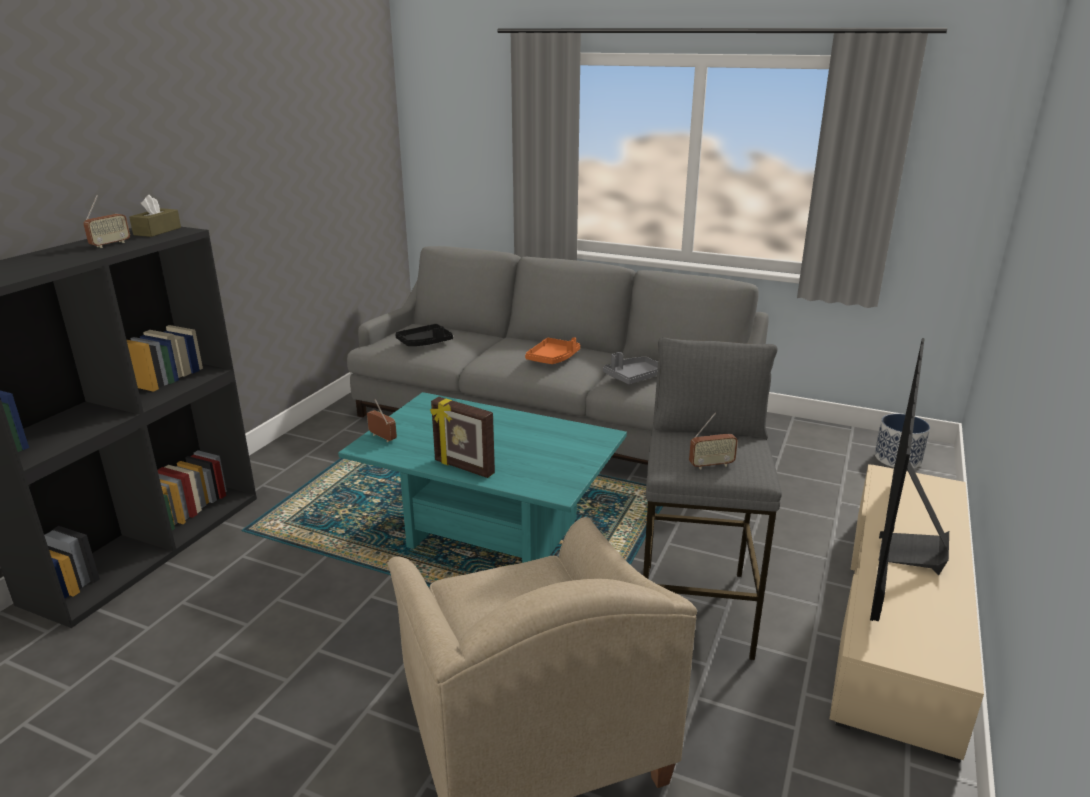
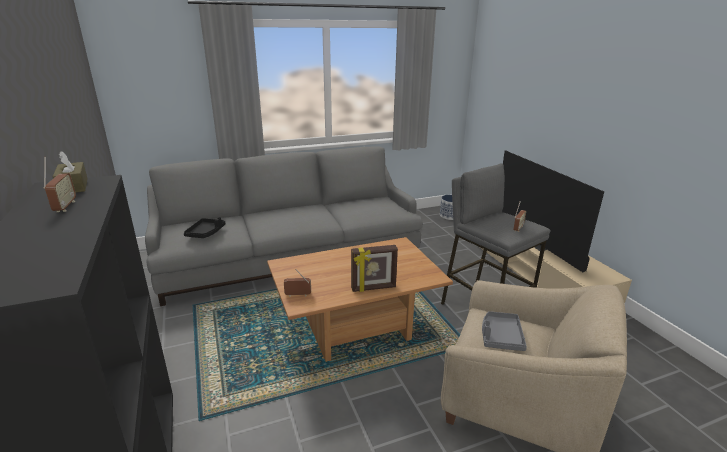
camera: 45 degrees left, 0 degrees up
(489, 535) = (356, 330): turquoise coffee table -> brown coffee table
(553, 358) = (302, 215): orange tray -> none
(634, 377) = (357, 211): grey tray -> grey tray (500, 336)

